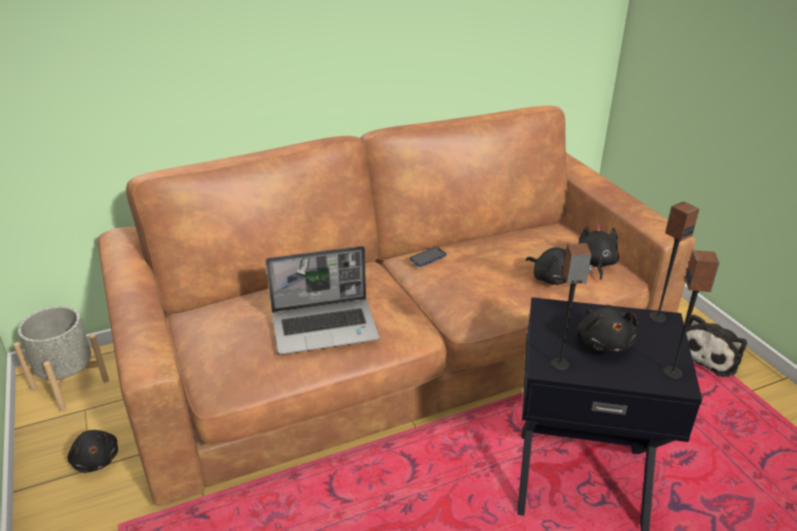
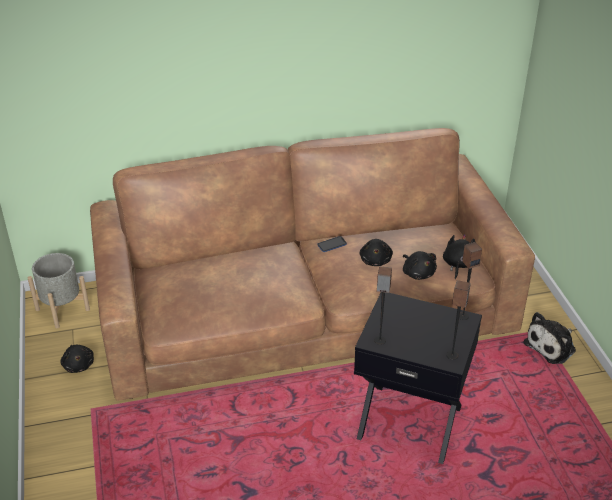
camera: 10 degrees right, 5 degrees up
(326, 327) = (241, 293): laptop -> none
(603, 342) = (416, 329): black plush toy -> black plush toy (375, 260)

